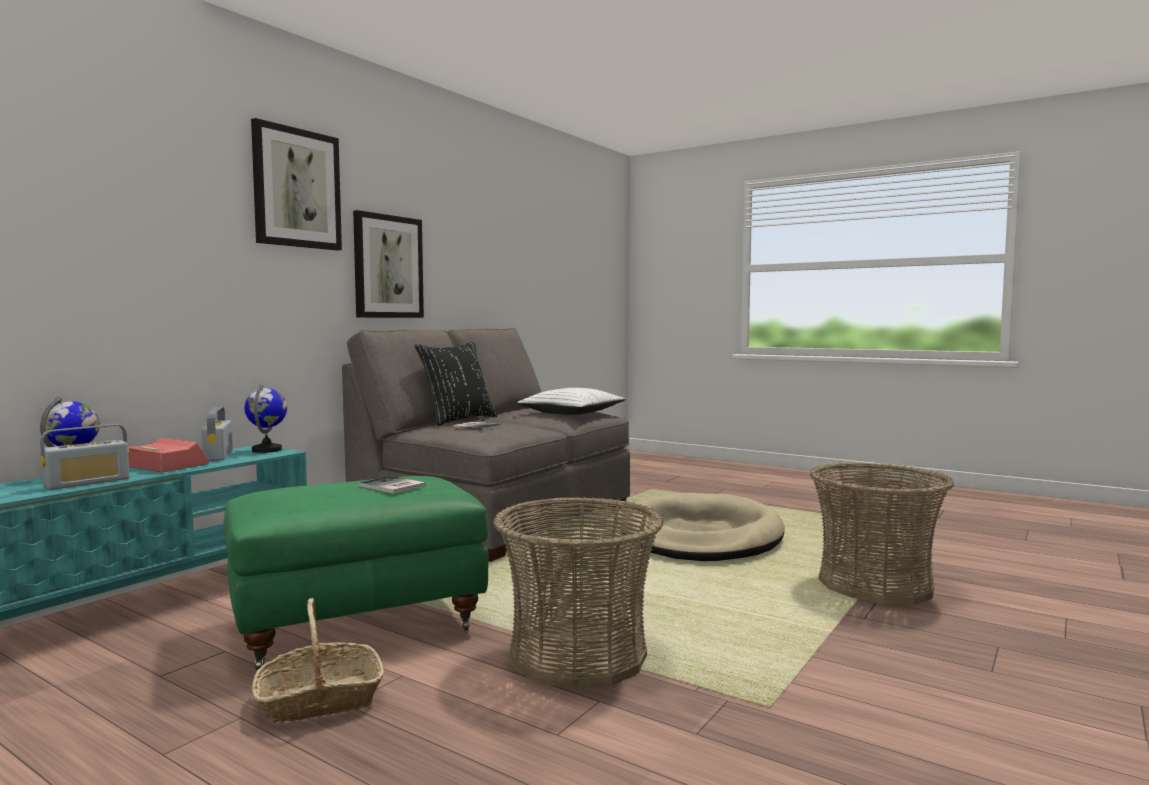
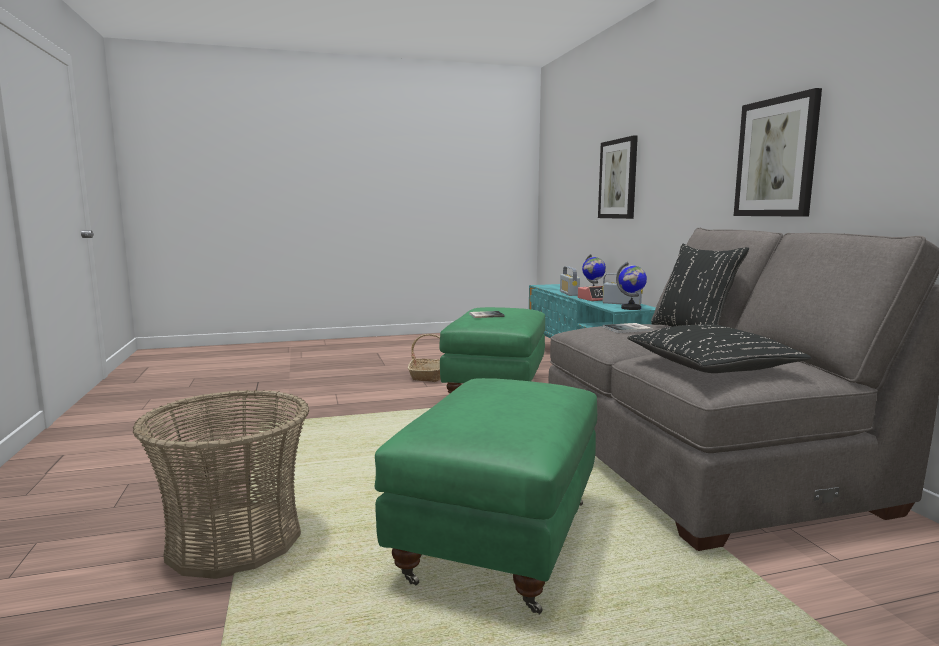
camera: 130 degrees right, 5 degrees up
(296, 188) = (706, 103): picture -> picture (618, 179)
(571, 413) = (711, 365): white pillow -> black pillow
(578, 655) = (377, 411): basket -> none
(701, 536) = (498, 538): beige dog bed -> green ottoman

